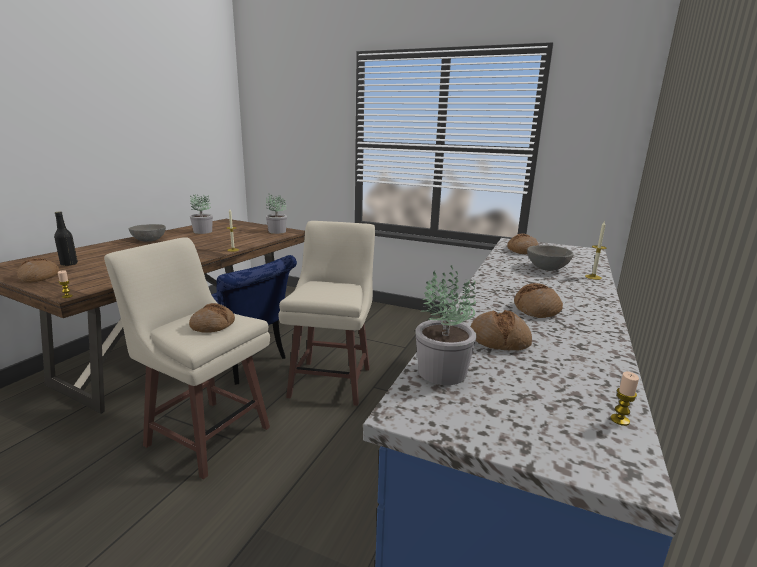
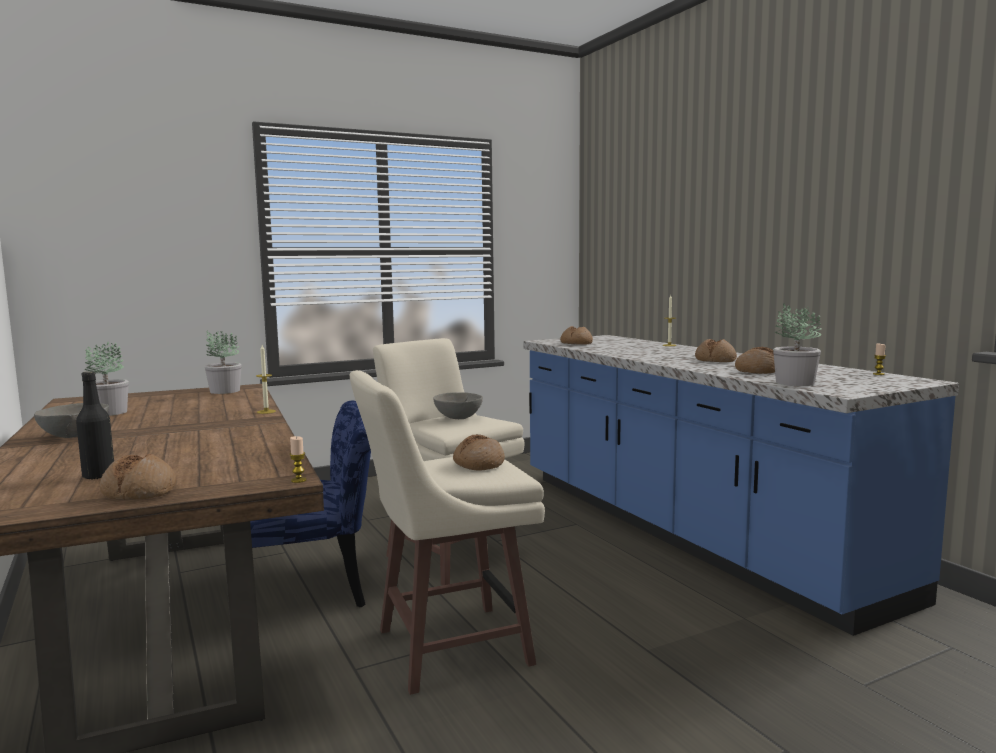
camera: 50 degrees left, 10 degrees down
(547, 268) = (633, 347): grey bowl -> grey bowl (458, 418)

